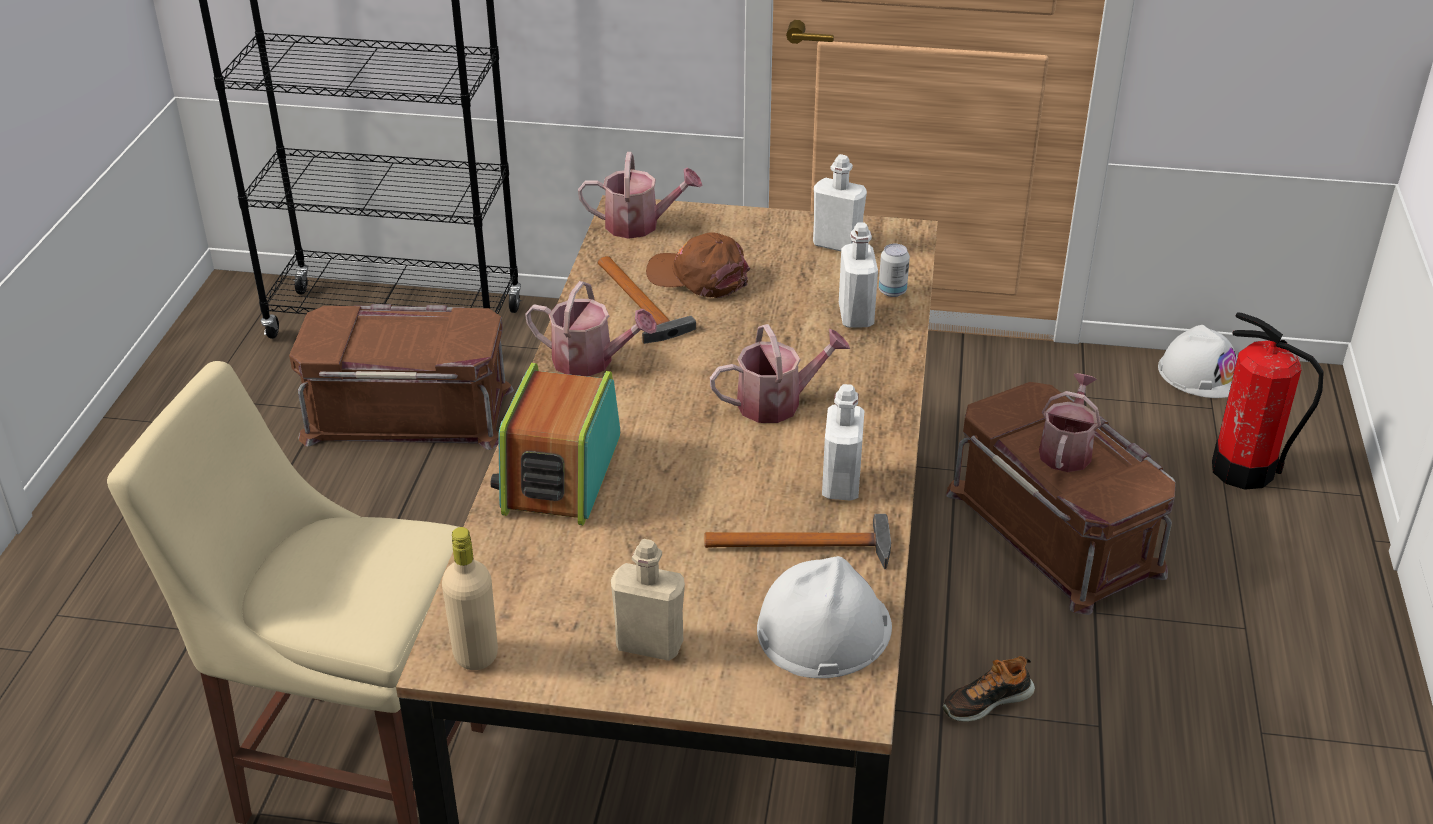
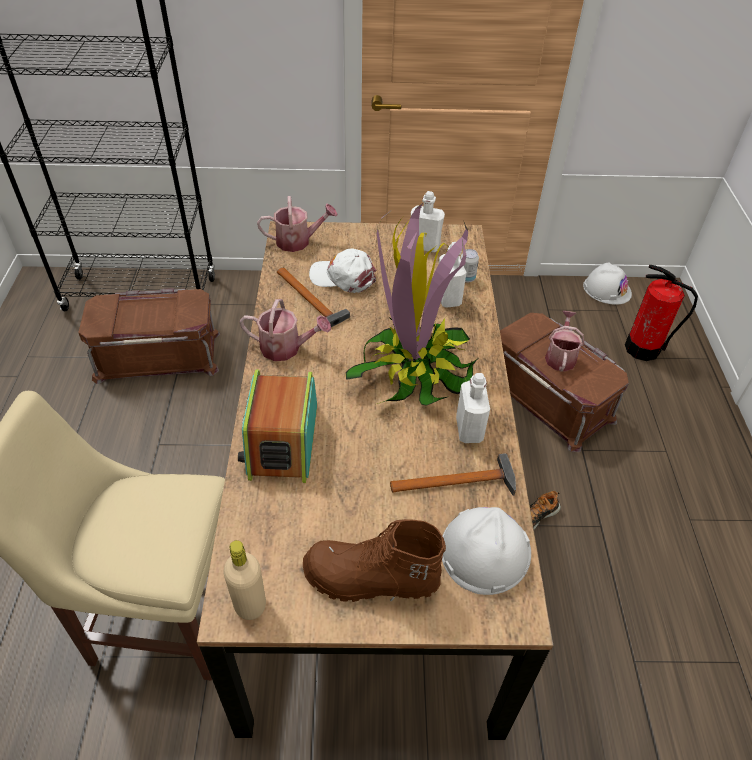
camera: 10 degrees left, 10 degrees up
(649, 644) = (370, 580): beige bottle -> brown boot
(698, 277) = (343, 277): brown cap -> white cap
(777, 402) = (414, 369): watering can -> potted plant

